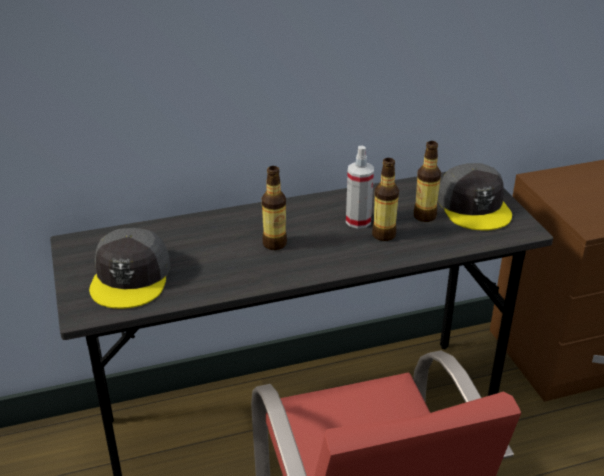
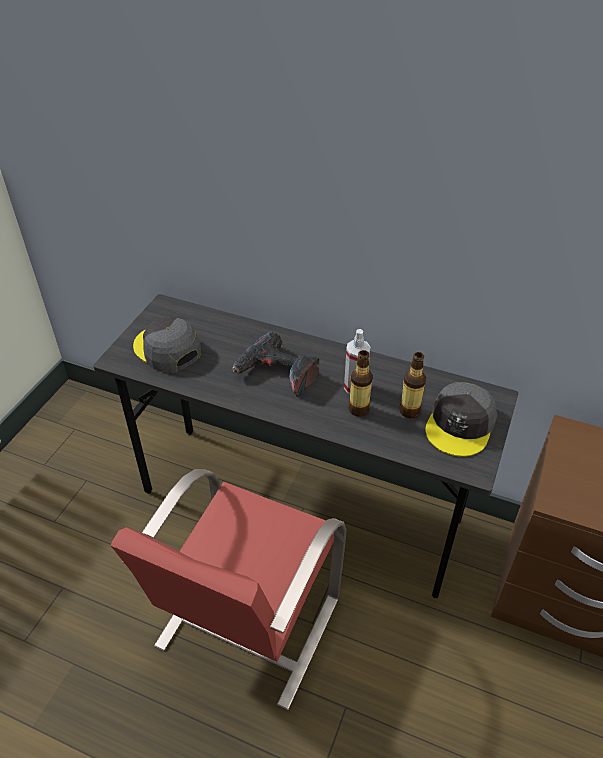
camera: 40 degrees right, 10 degrees up
(131, 277) = (167, 349): grey cap -> grey cap turned 90 degrees clockwise
(274, 244) = (277, 373): bottle -> power drill

